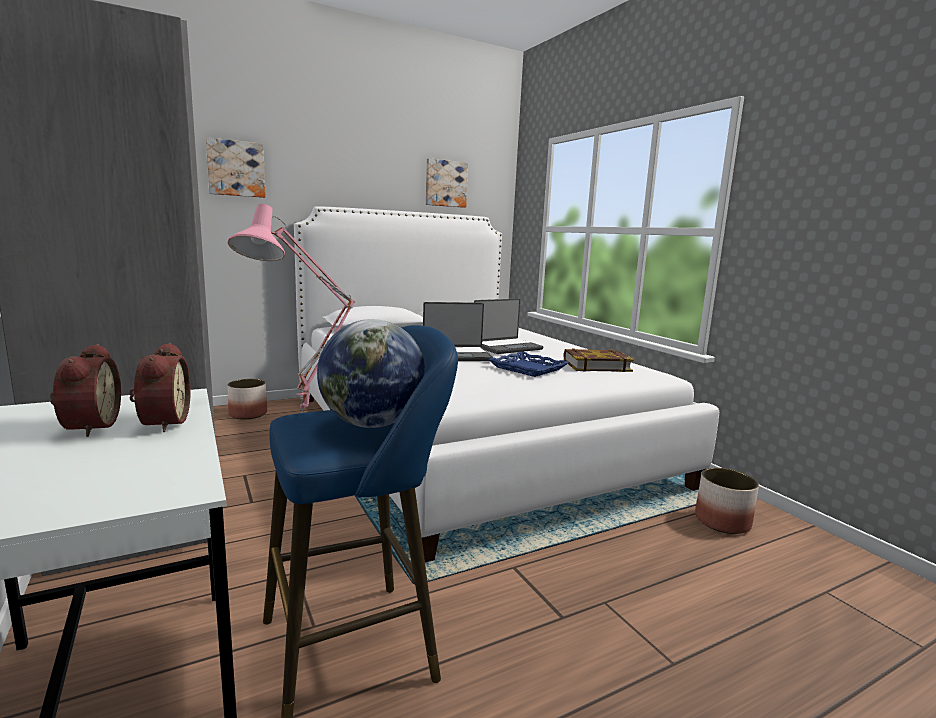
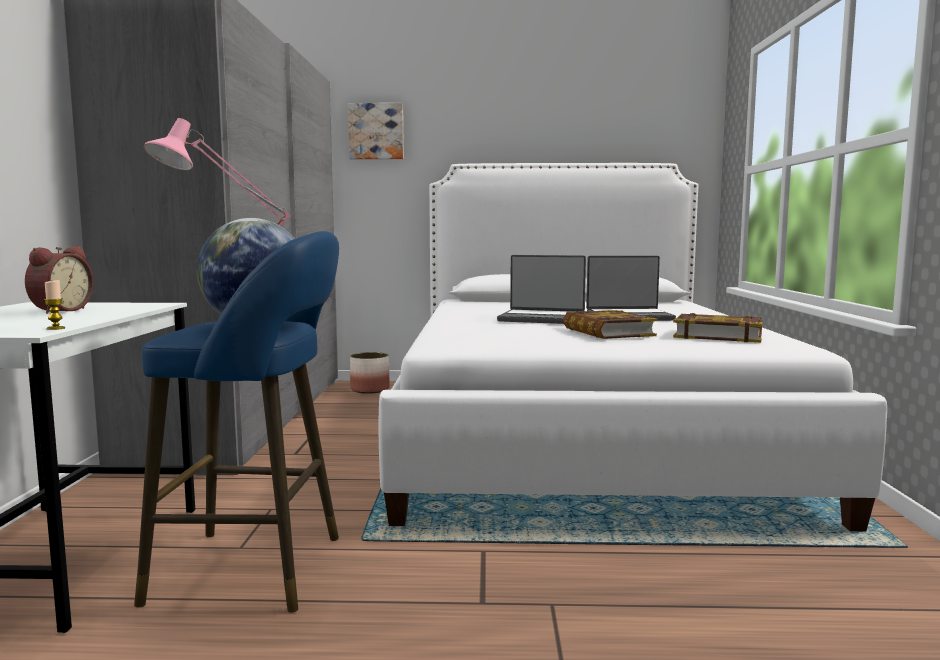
camera: 30 degrees right, 5 degrees down
(161, 422) = (105, 312): alarm clock -> none
(195, 473) = (56, 328): none -> candle
(445, 183) = (618, 126): picture -> none
(527, 368) = (607, 332): blue tray -> book
(723, 522) = (854, 572): planter -> none

